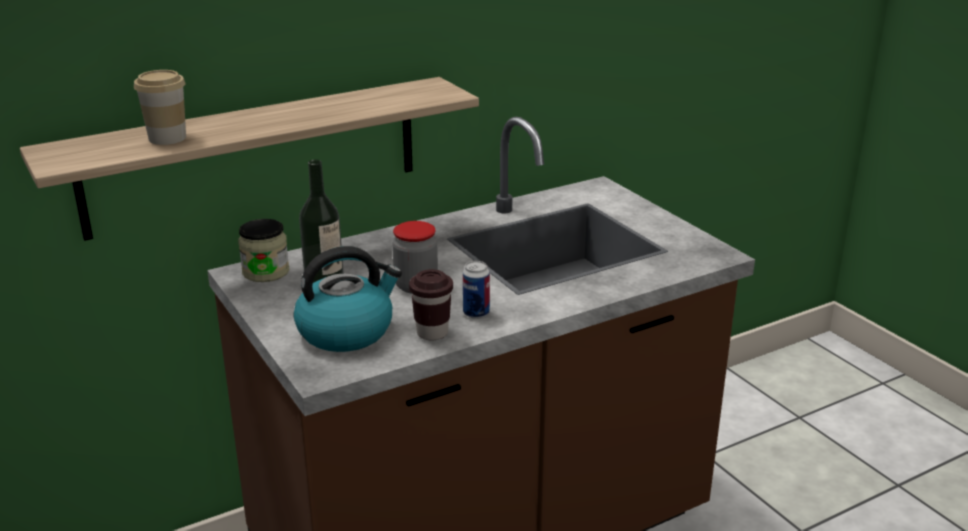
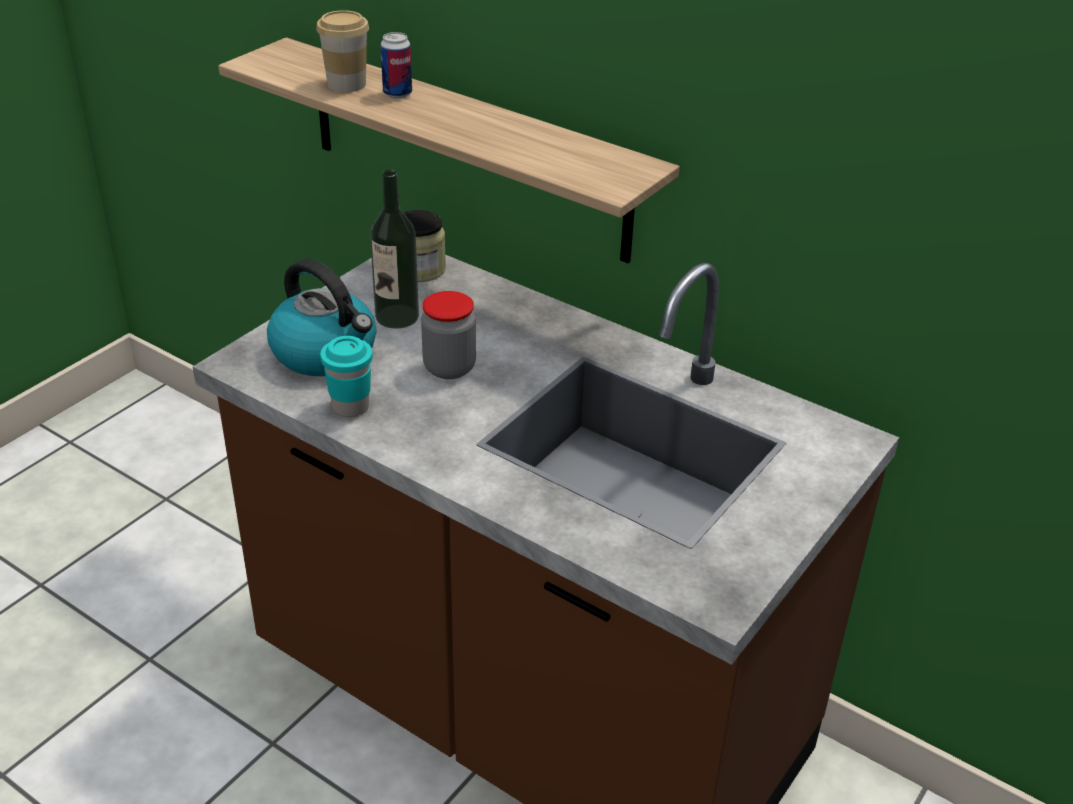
camera: 65 degrees right, 10 degrees up
(432, 333) = (350, 407): brown cup -> turquoise cup
(476, 313) = (411, 425): can -> can (397, 94)

